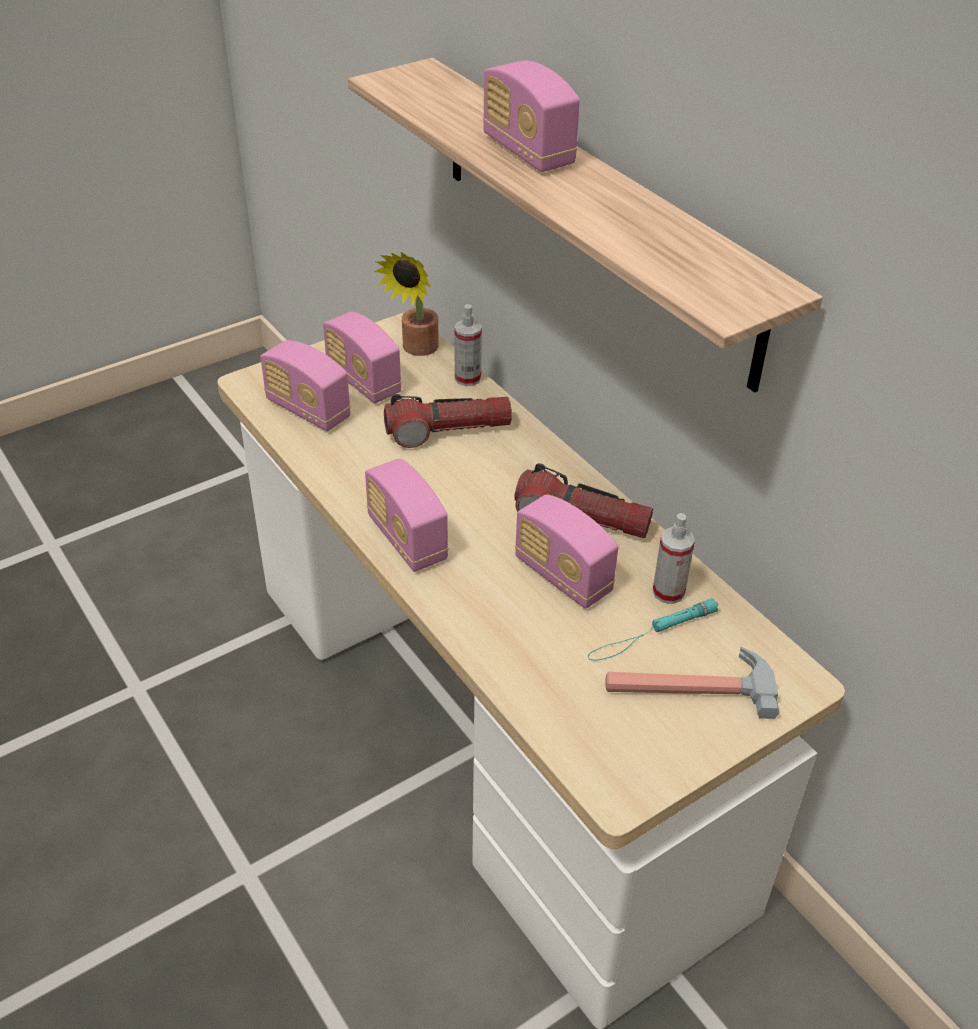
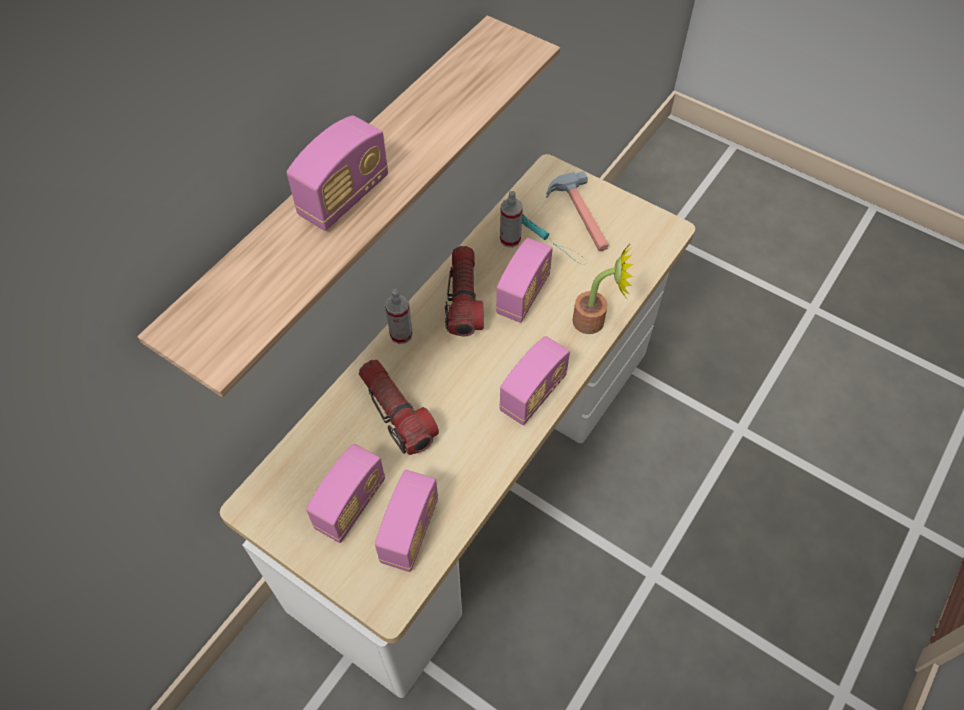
camera: 110 degrees left, 15 degrees up
(417, 349) = (286, 480): potted plant -> potted plant (595, 321)
(467, 378) = (318, 424): spray bottle -> spray bottle (401, 334)

